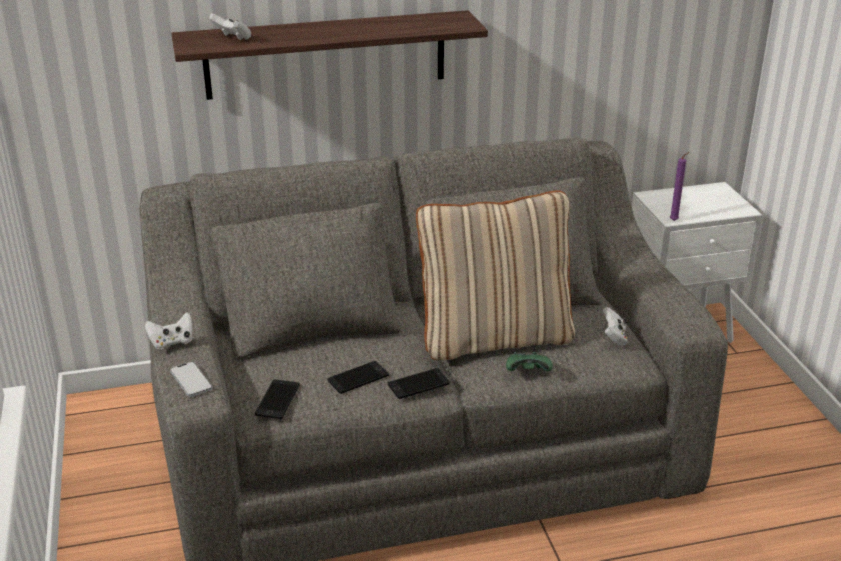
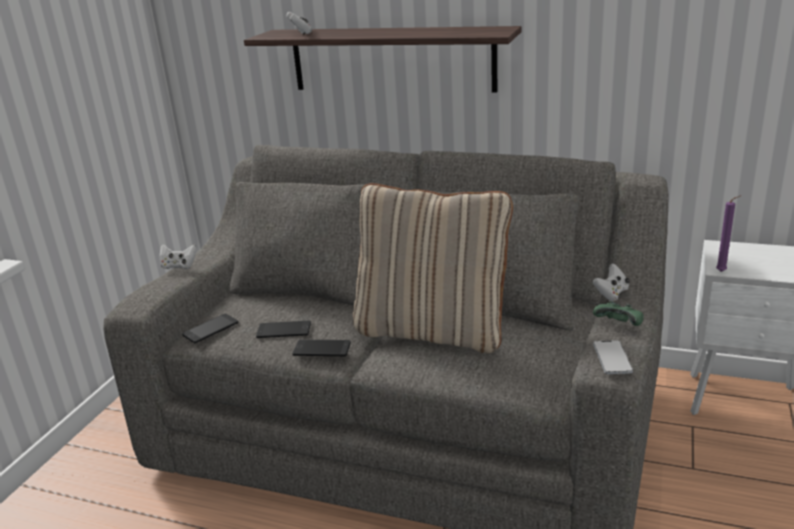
camera: 35 degrees right, 5 degrees down
(191, 380) = (147, 293): phone -> phone (612, 358)
(527, 372) = (425, 367): green game controller -> green game controller (619, 325)
(614, 337) = (545, 362): white game controller -> white game controller (611, 294)

